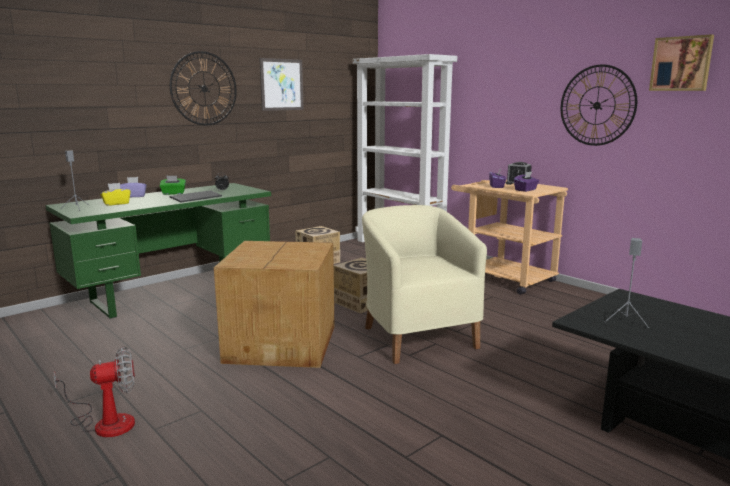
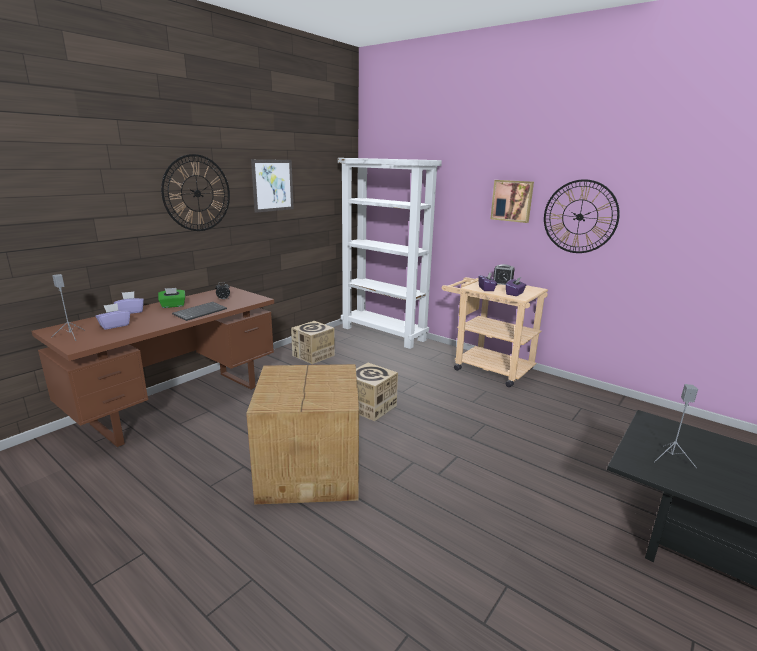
camera: 10 degrees left, 5 degrees up
(105, 422) = (146, 612): fan -> none
(116, 203) = (114, 325): yellow tissue box -> purple tissue box
(174, 292) = (179, 404): green desk -> brown desk
(417, 336) = (437, 448): beige armchair -> none
(681, 64) = (664, 185): picture -> picture (512, 200)

